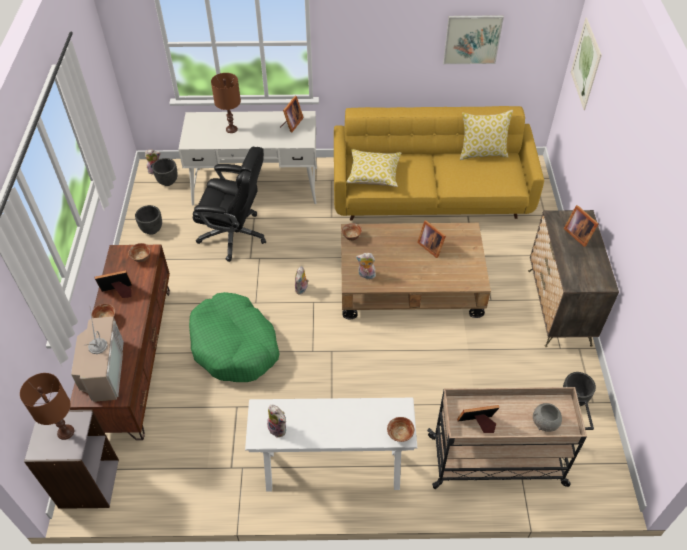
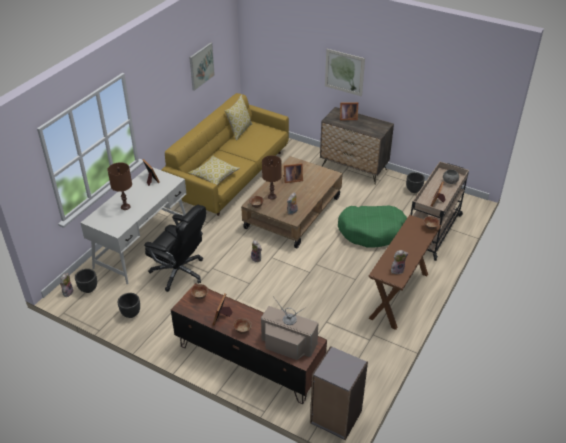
camera: 60 degrees left, 10 degrees down
(65, 432) = (340, 363): brown table lamp -> brown table lamp (272, 196)
(235, 235) = (179, 272): black office chair -> black office chair turned 75 degrees clockwise
(235, 346) = (277, 306): green dog bed -> green dog bed (372, 231)
(332, 469) = (399, 295): white console table -> brown console table
(585, 64) = (266, 43): picture -> picture (344, 72)

